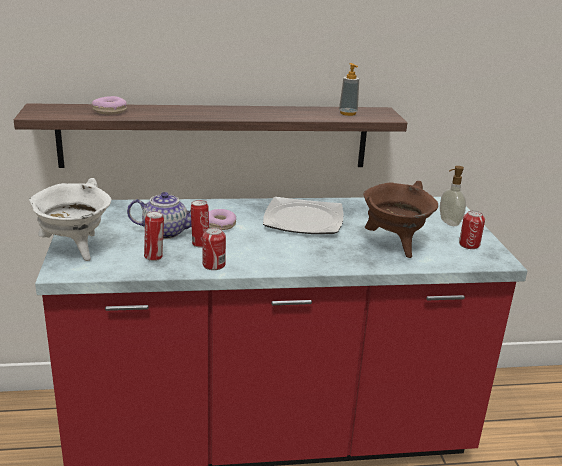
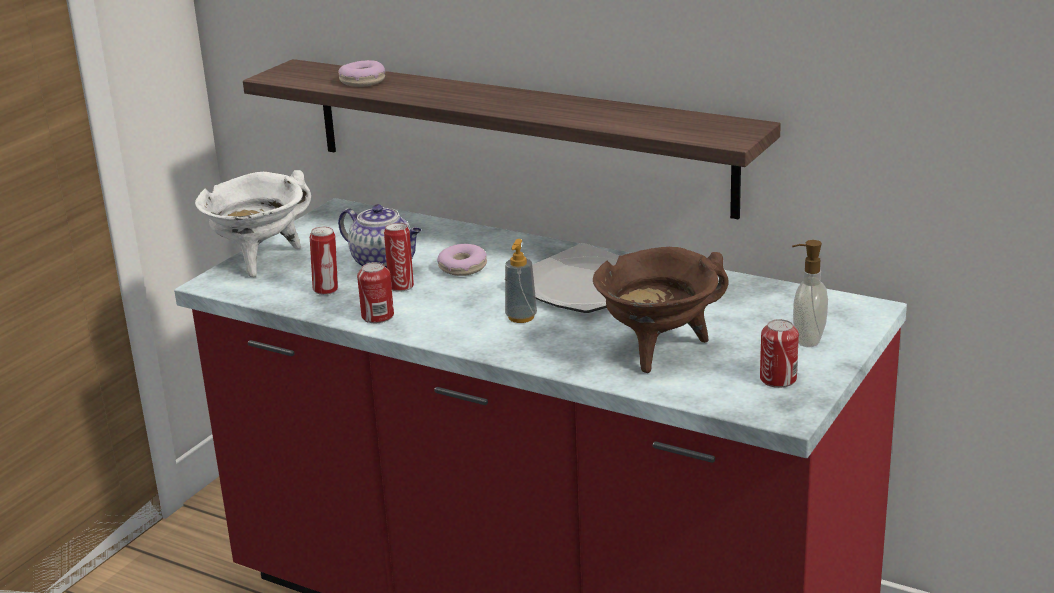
camera: 40 degrees right, 0 degrees up
(348, 113) = (678, 124): soap dispenser -> soap dispenser (521, 317)

